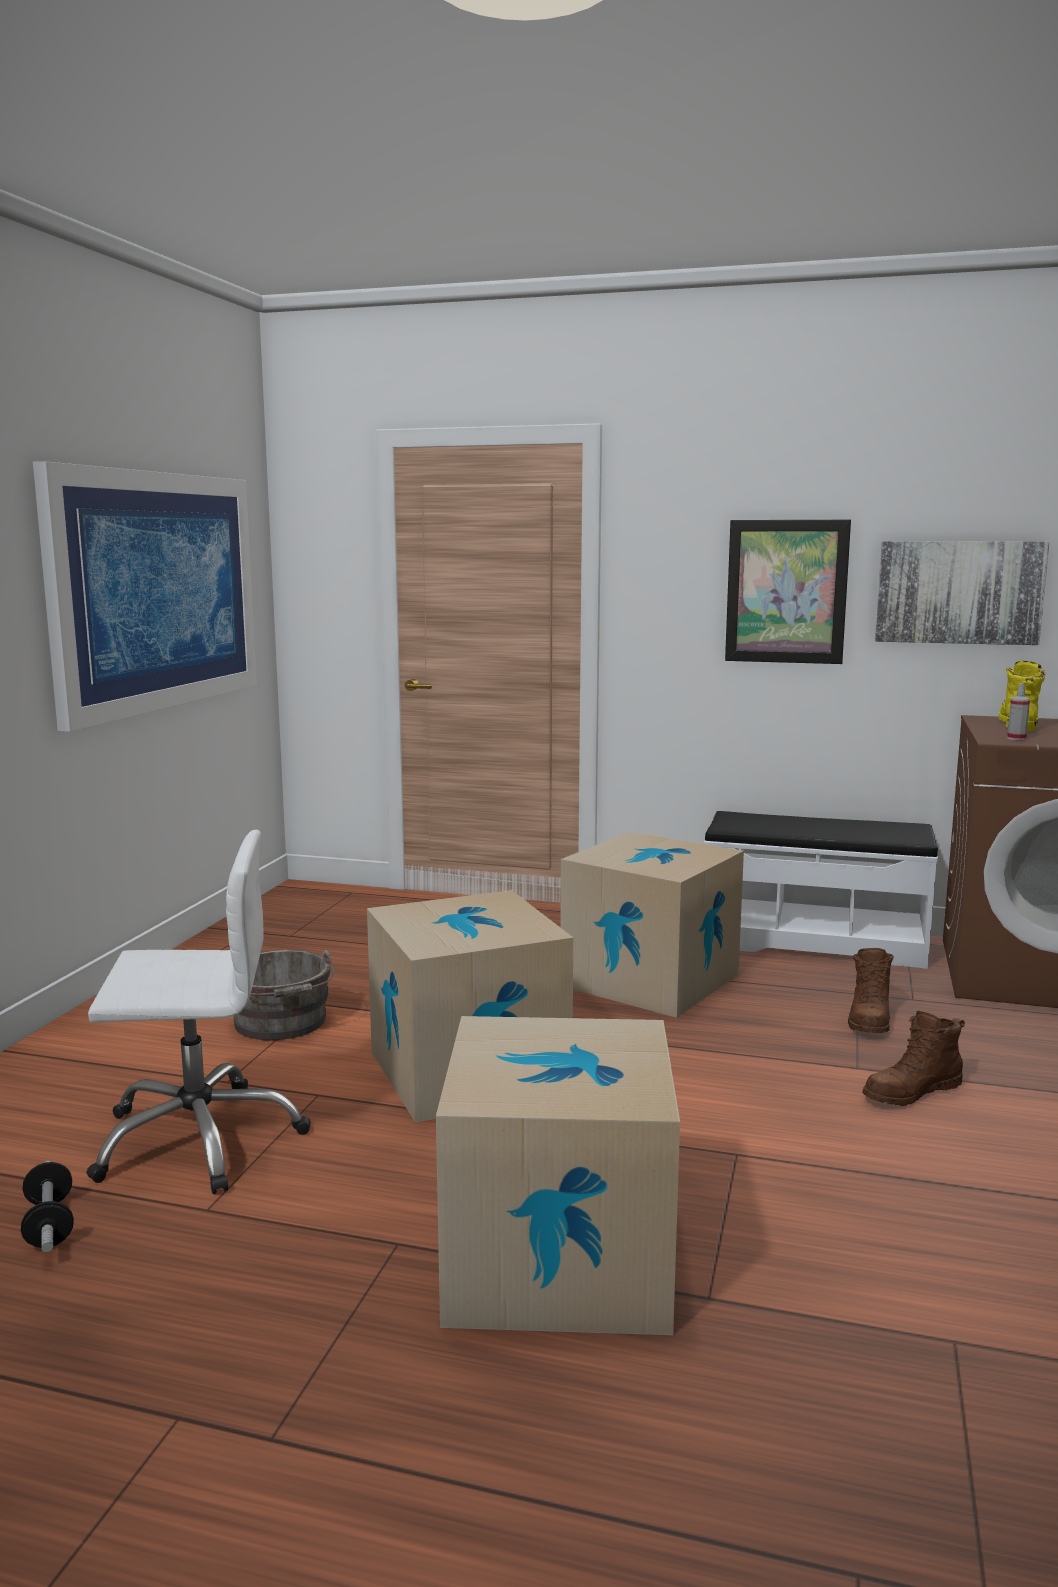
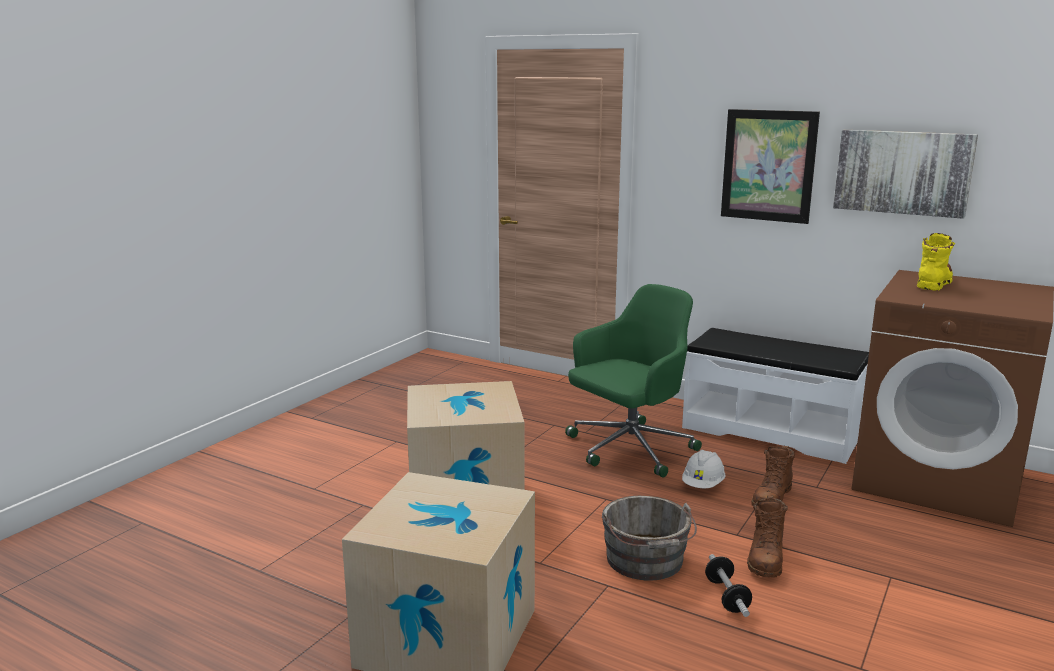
camera: 15 degrees right, 5 degrees up
(49, 1224) = (170, 566): dumbbell -> dumbbell (727, 596)
(156, 591) = (319, 155): picture -> none
(199, 1138) = (278, 524): white office chair -> none
(282, 1024) = (367, 453): grey bucket -> grey bucket (646, 562)
(650, 980) = (629, 449): cardboard box -> green office chair
(774, 1013) = (703, 485): none -> white hard hat
(912, 1092) = (765, 558): brown boot -> brown boot turned 60 degrees counterclockwise
(1016, 739) = (913, 297): spray bottle -> none

